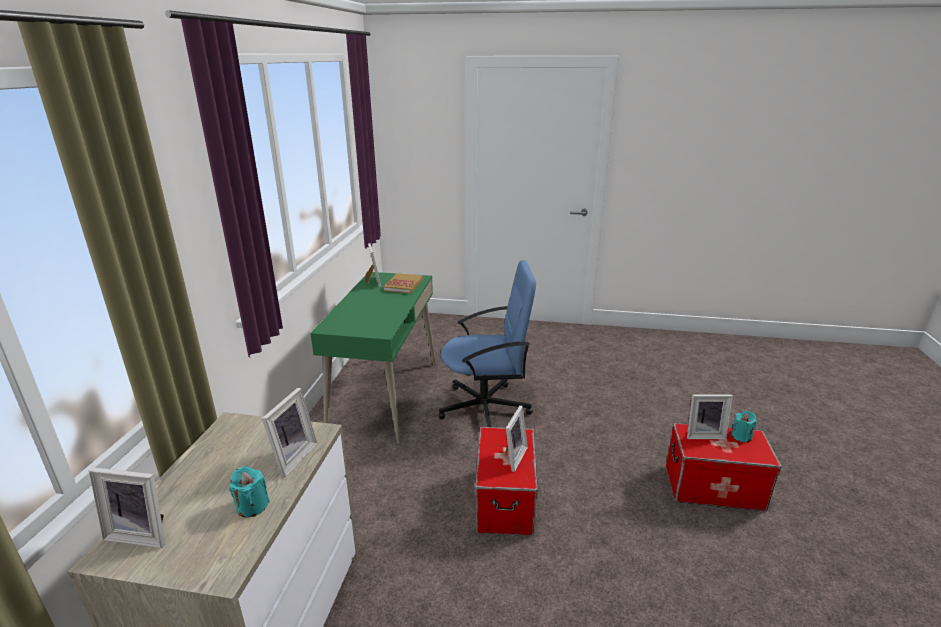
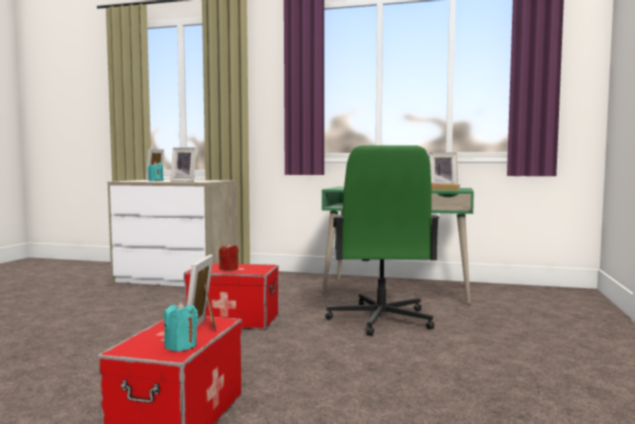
camera: 95 degrees right, 20 degrees down
(486, 408) = (380, 320): blue office chair -> green office chair
(512, 457) = (229, 269): picture frame -> red candle

